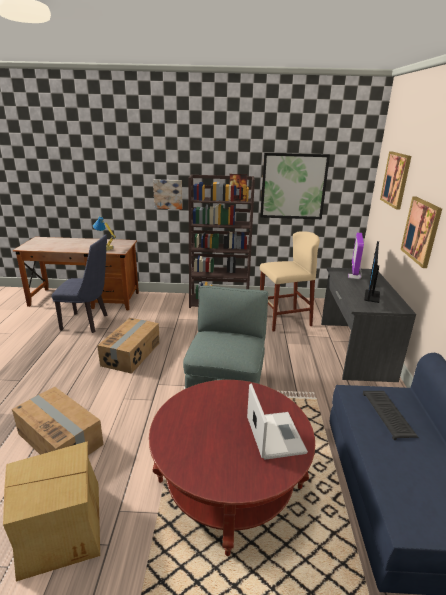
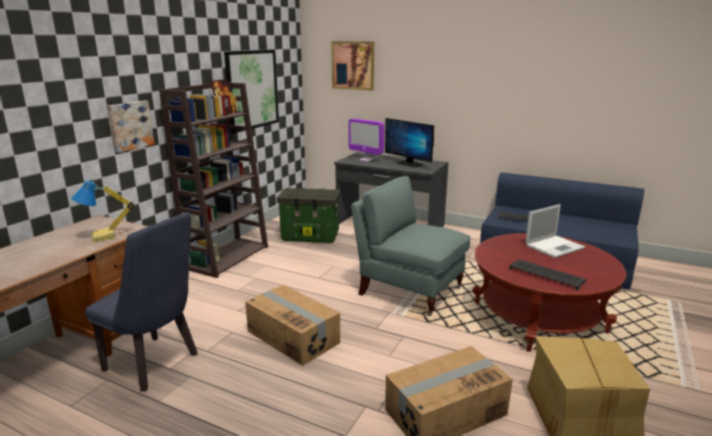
camera: 65 degrees left, 5 degrees down
(88, 322) = (156, 364): blue chair -> blue chair turned 90 degrees clockwise
(188, 431) = (547, 275): none -> keyboard
(274, 434) = (555, 246): laptop -> laptop turned 135 degrees clockwise
(284, 320) = (311, 236): beige stool -> storage box
(421, 231) = (420, 99): picture -> none

